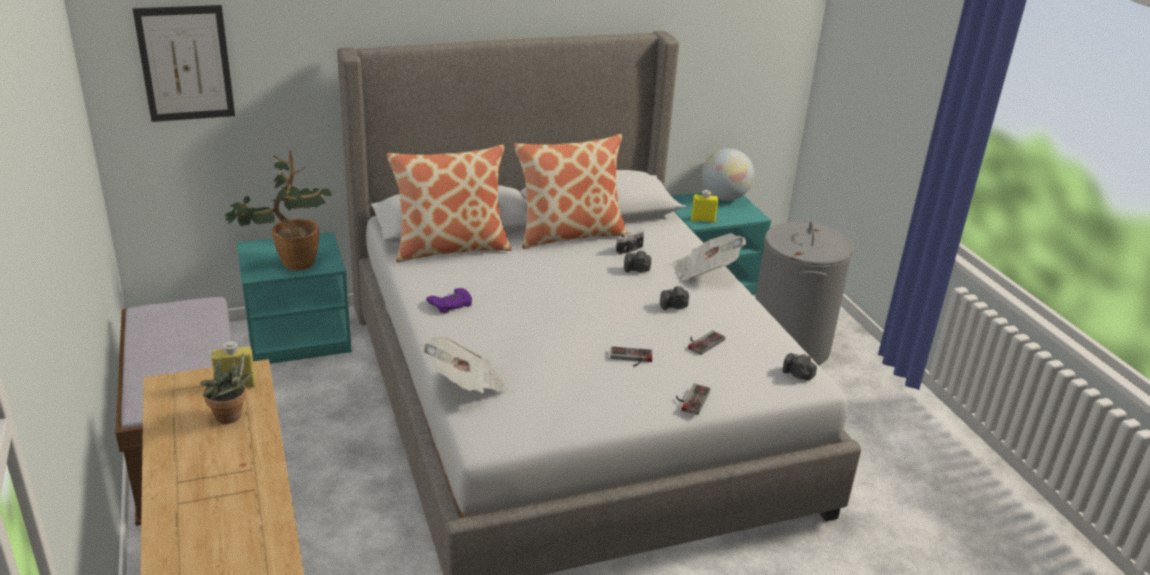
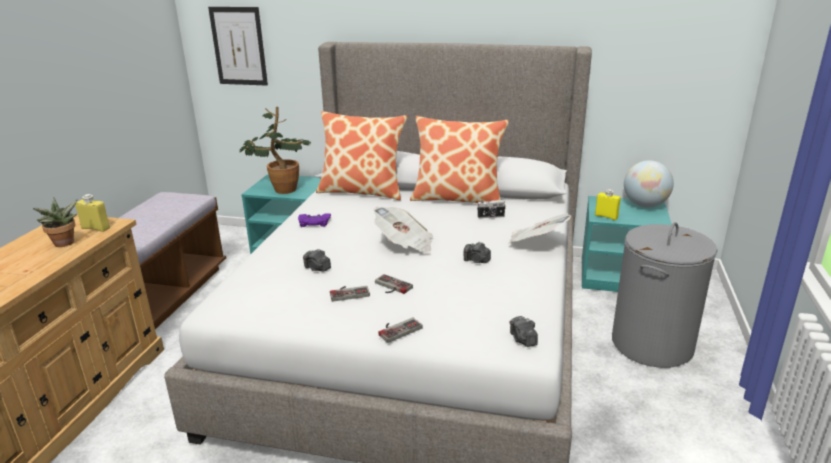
camera: 35 degrees right, 5 degrees down
(465, 384) = (247, 271): newspaper -> newspaper (405, 244)
(637, 270) = (479, 230): camera -> camera (317, 268)
(702, 342) = (466, 291): game controller -> game controller (349, 292)

